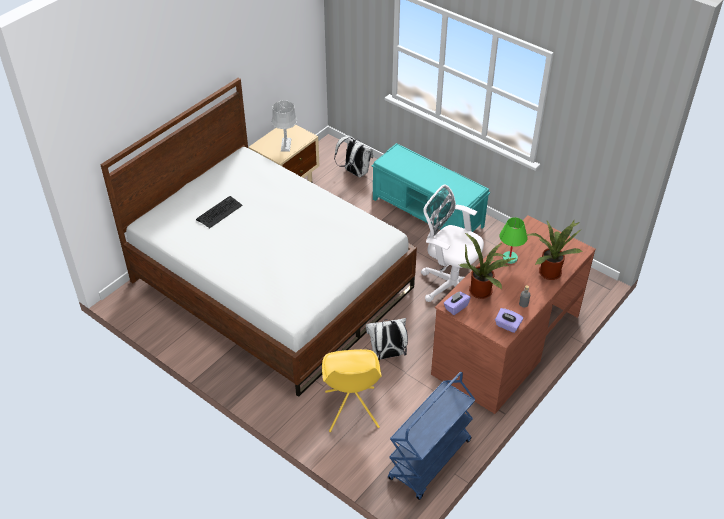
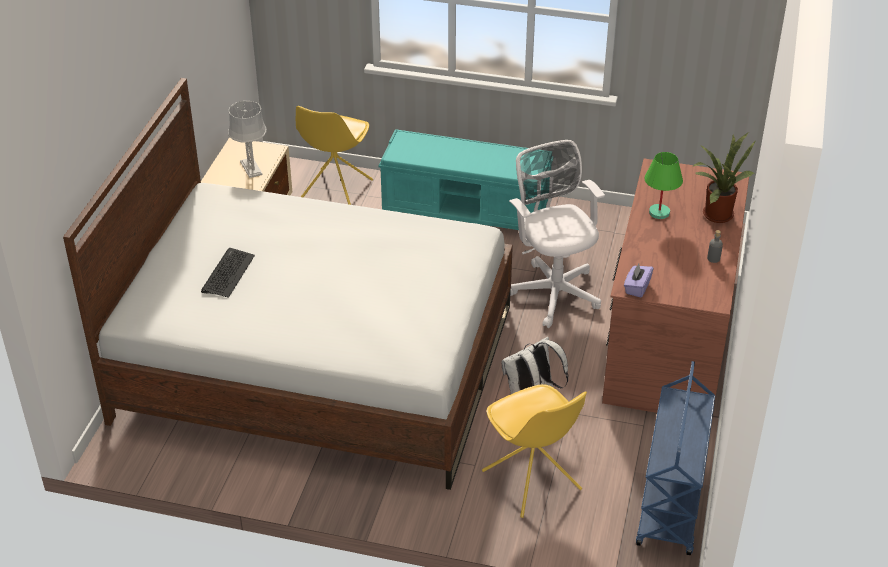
camera: 25 degrees left, 5 degrees down
(354, 172) = (335, 191): white backpack -> yellow chair
(450, 285) = (553, 290): white office chair -> white office chair turned 60 degrees clockwise
(482, 290) = (654, 258): potted plant -> none
(507, 325) = (713, 289): purple tissue box -> none

